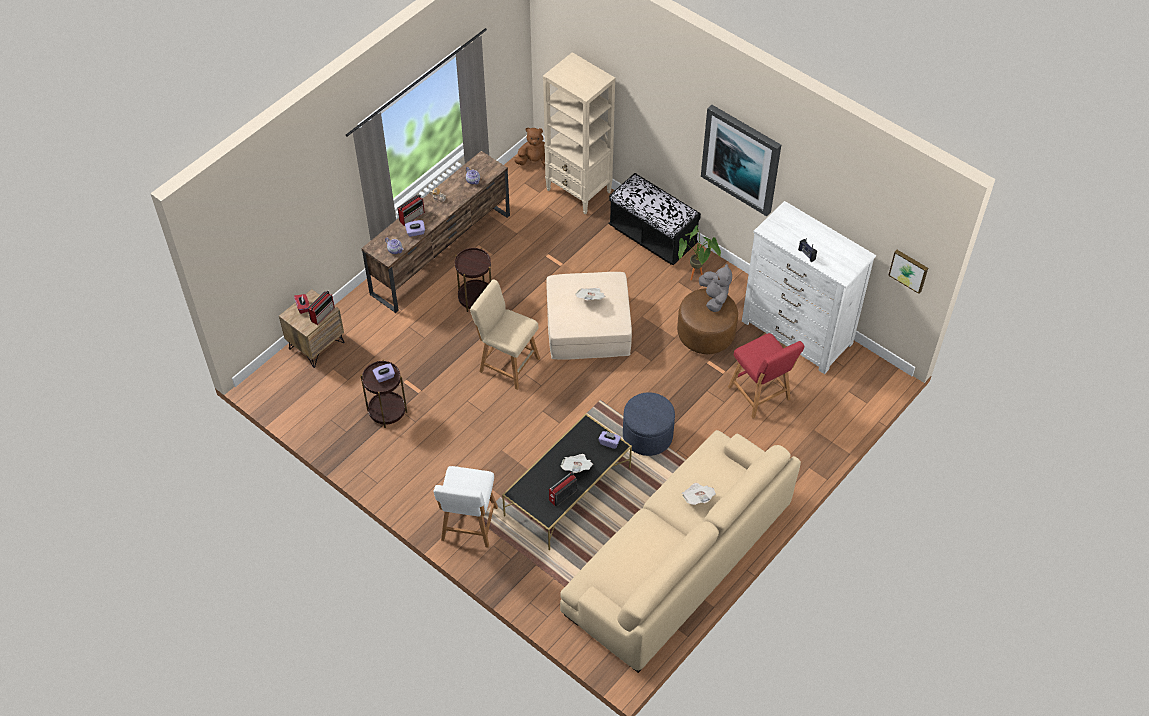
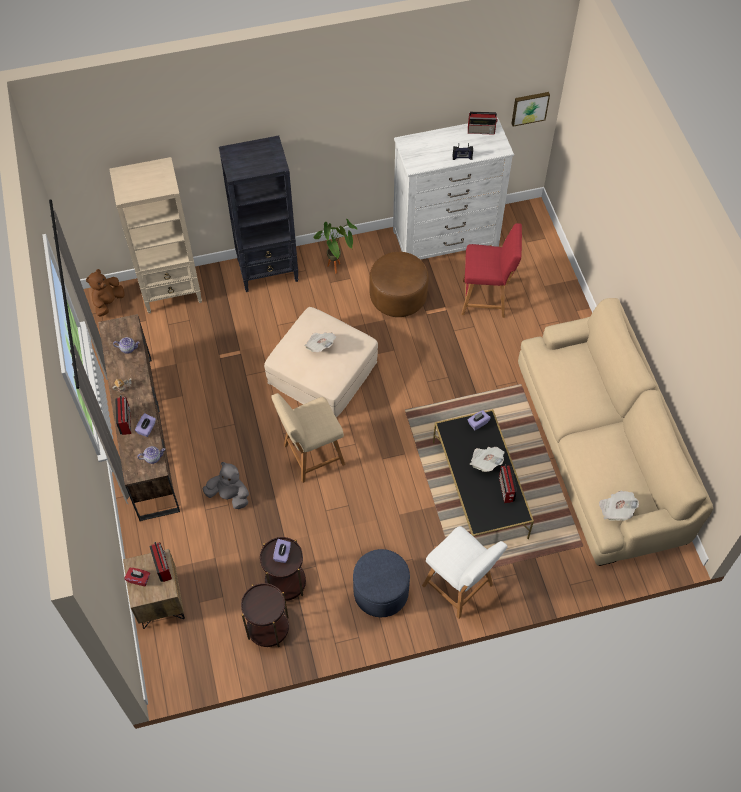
camera: 55 degrees left, 5 degrees up
(475, 298) = (219, 437): brown side table -> brown side table (268, 628)
(647, 435) = (466, 398): blue ottoman -> blue ottoman (381, 592)
(652, 236) = (268, 270): black bench -> black bookcase
(697, 498) = (585, 392): newspaper -> newspaper (616, 509)
(714, 298) = (392, 261): grey plush toy -> grey plush toy (229, 495)
(741, 159) = (336, 133): picture -> none
(849, 252) = (481, 130): none -> radio

